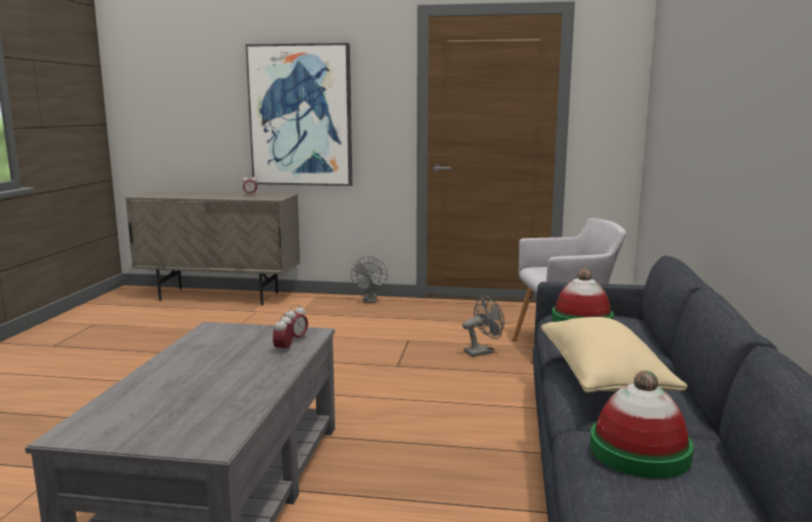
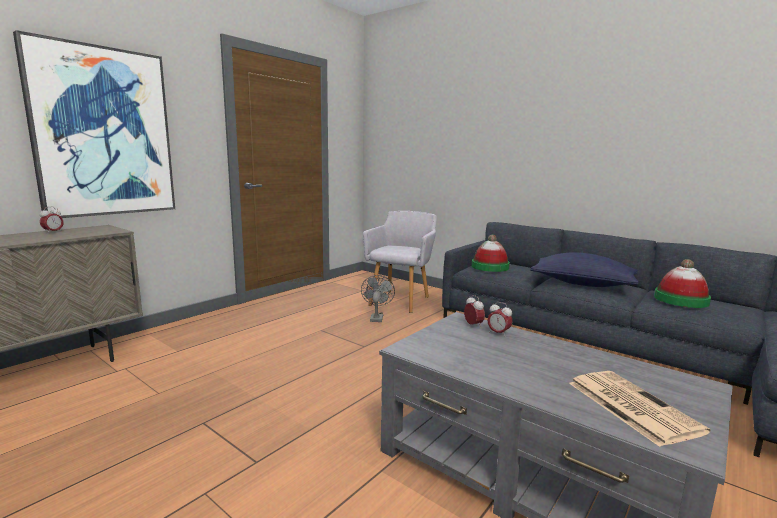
camera: 60 degrees left, 0 degrees up
(141, 411) = (630, 405): none -> newspaper
(370, 301) = (210, 318): grey fan -> none
(603, 377) = (582, 284): beige pillow -> blue pillow

